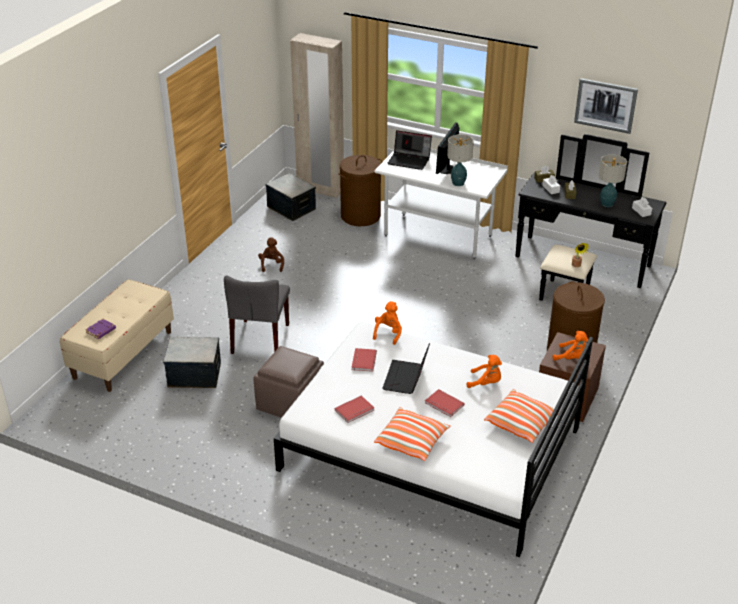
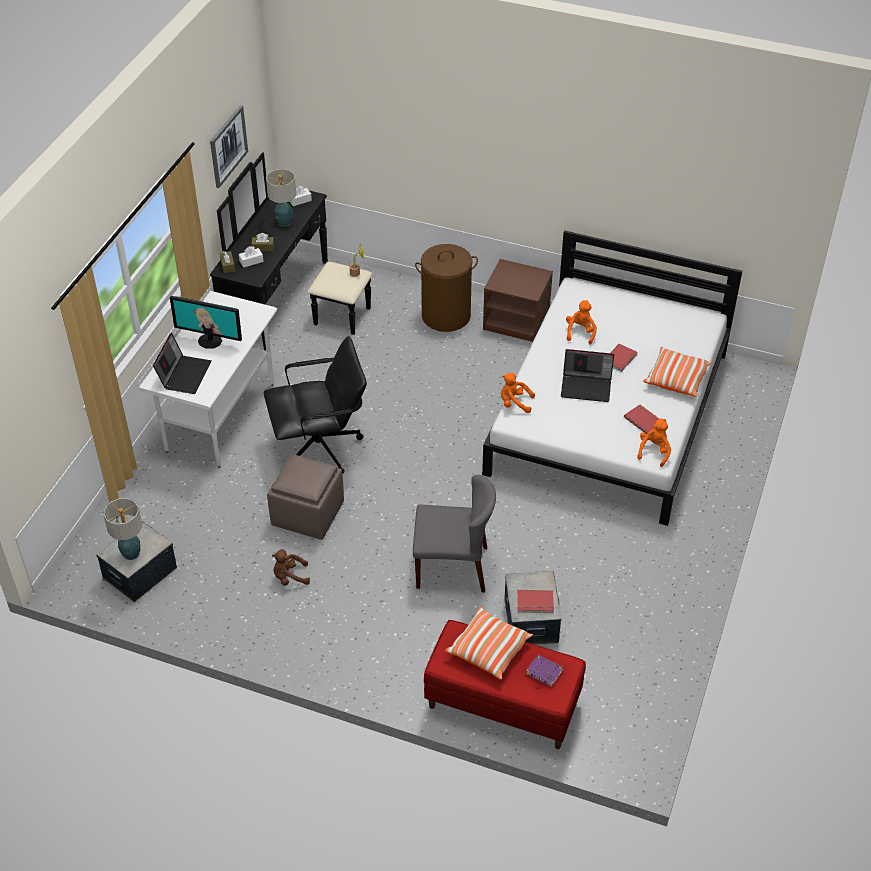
camera: 95 degrees left, 10 degrees up
(123, 354) = (502, 704): beige bench -> red bench
(291, 403) = (563, 525): brown ottoman -> brown ottoman (308, 513)
(320, 189) = (87, 545): beige wardrobe -> none
(360, 216) = (167, 495): brown laundry basket -> none
(363, 361) = (565, 420): red book -> red book (535, 603)
(400, 280) = (320, 448): none -> black office chair
(458, 183) = (246, 330): table lamp -> table lamp (131, 554)
(521, 423) = (632, 311): pillow -> pillow (489, 649)
(572, 358) = (524, 280): orange plush toy -> orange plush toy (654, 451)

